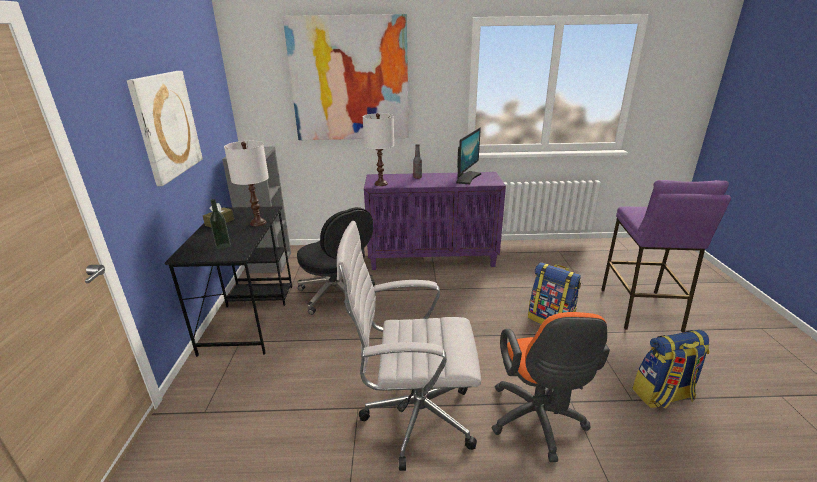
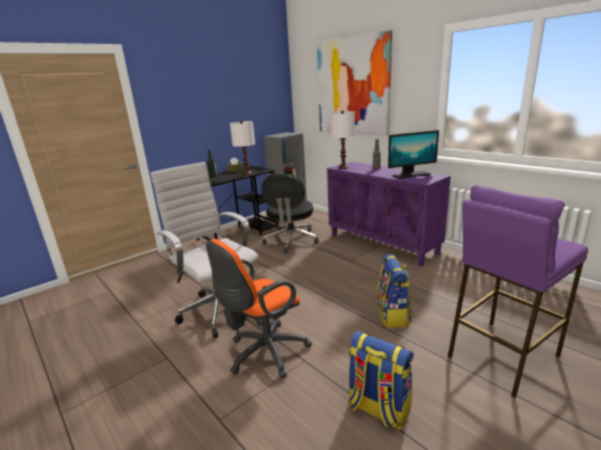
camera: 50 degrees right, 5 degrees down
(166, 125) = (213, 108): picture -> none

